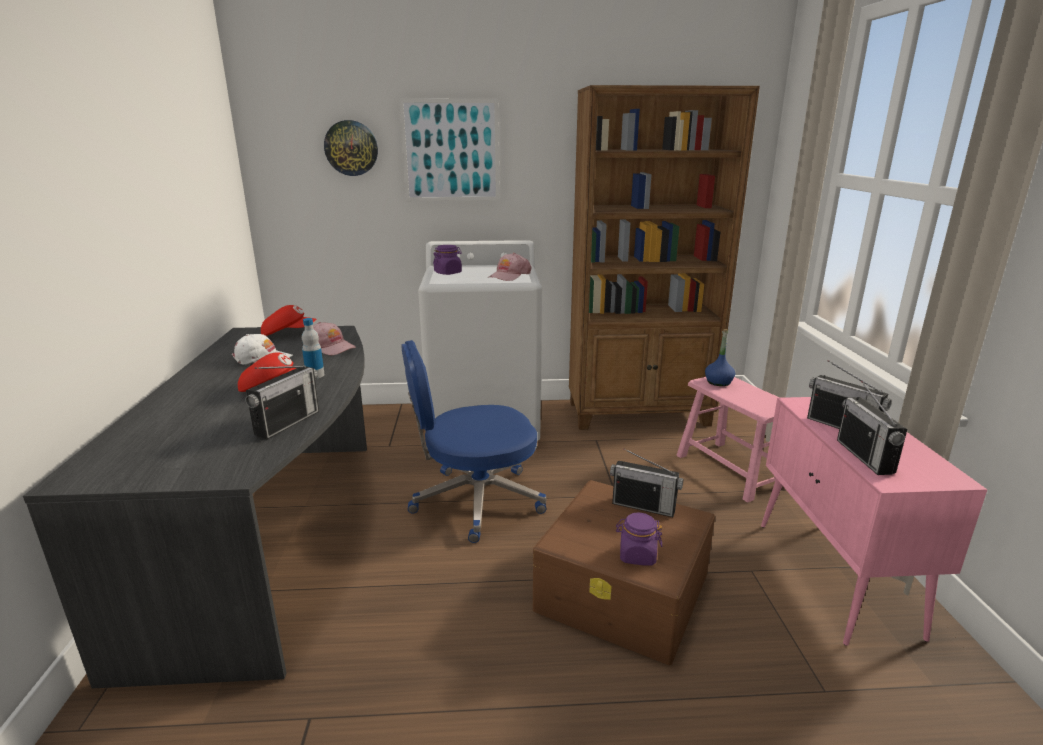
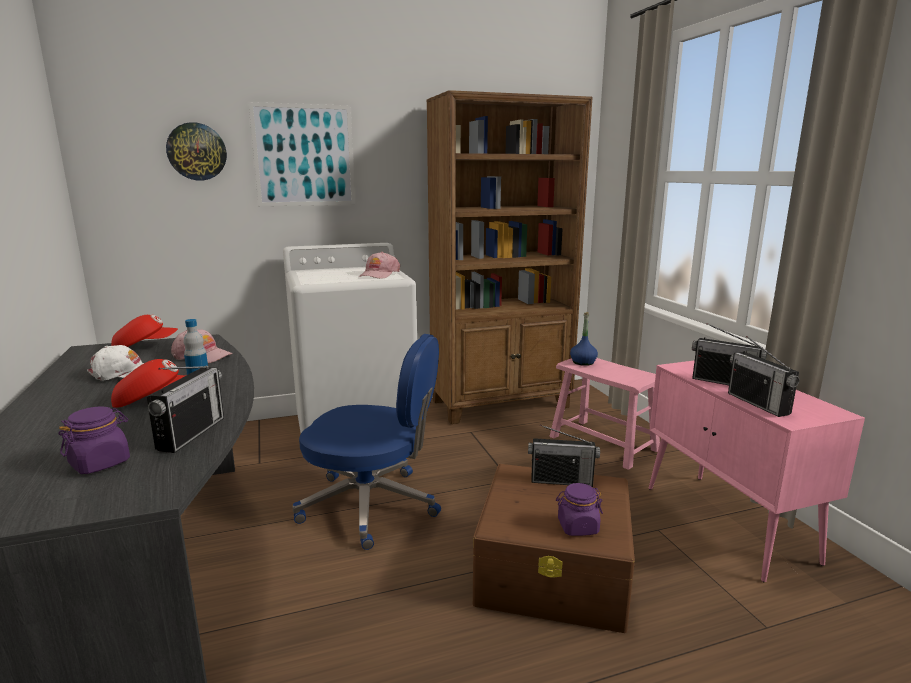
camera: 15 degrees left, 5 degrees down
(448, 273) = (314, 275): purple jar -> purple jar (100, 463)
(475, 501) = (372, 505): blue office chair -> blue office chair turned 135 degrees counterclockwise

